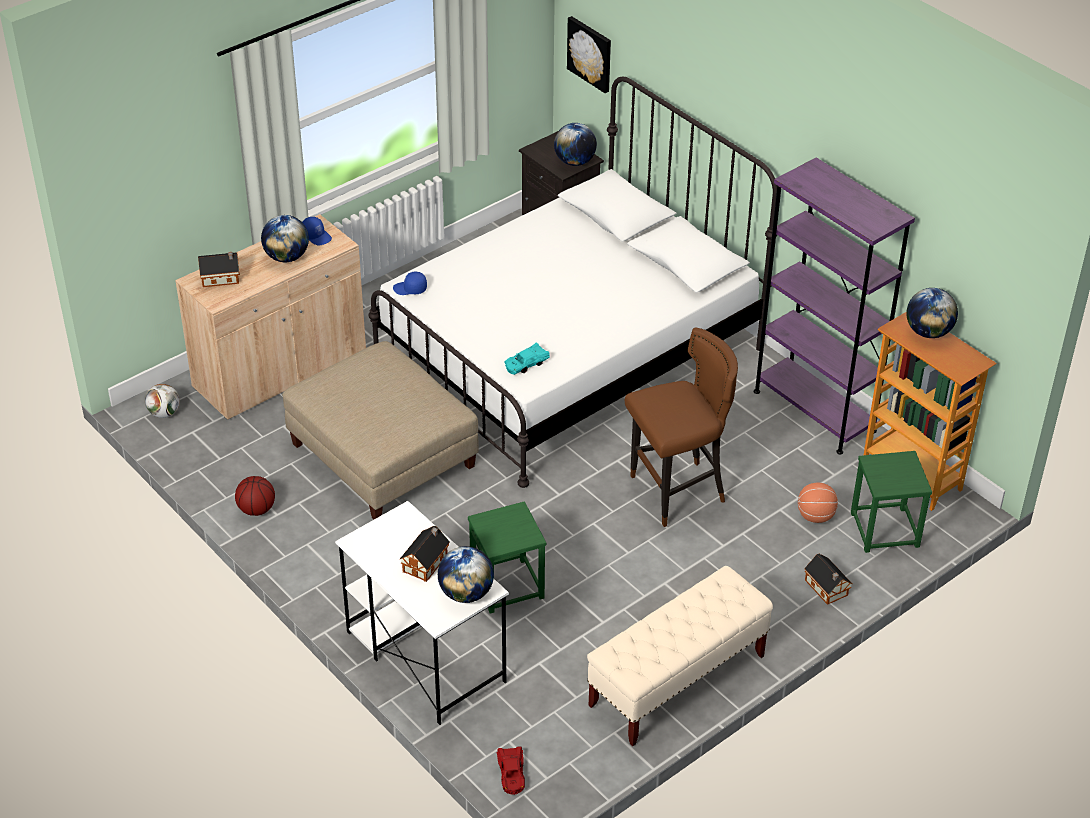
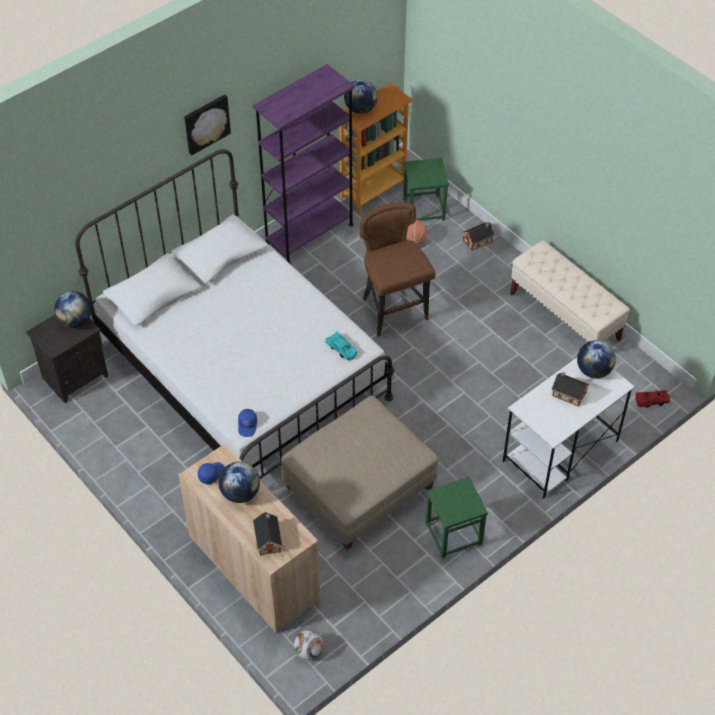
camera: 90 degrees left, 10 degrees up
(256, 509) = (422, 568): basketball -> none
(508, 585) = (490, 405): green stool -> green stool (453, 533)
(590, 53) = (35, 251): picture -> picture (206, 123)

